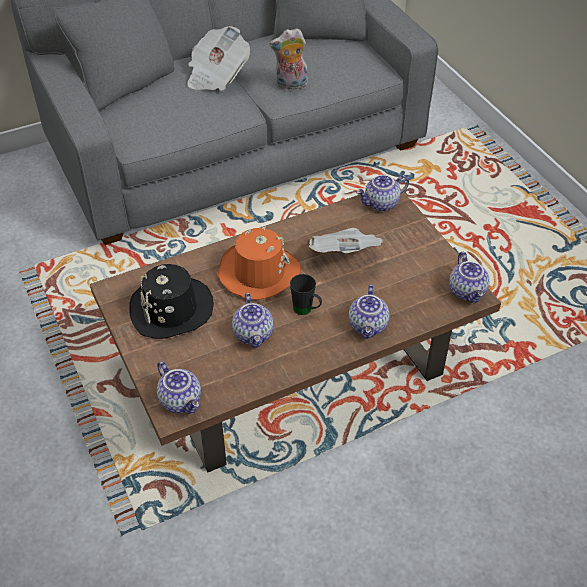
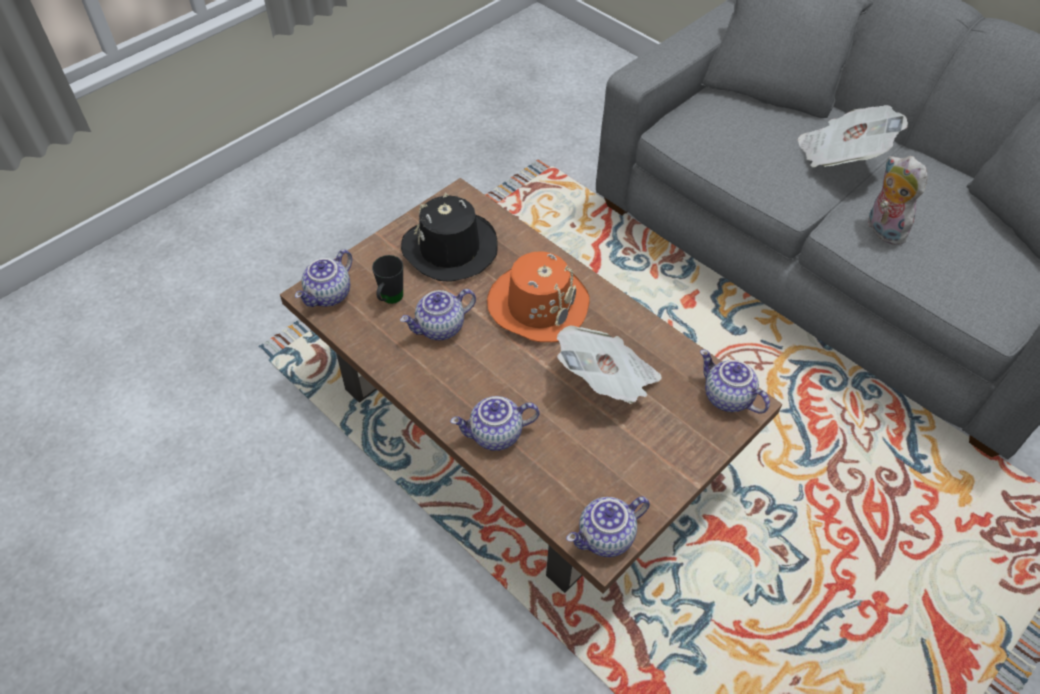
camera: 70 degrees right, 5 degrees up
(306, 310) = (496, 366): black mug -> black mug (389, 300)

